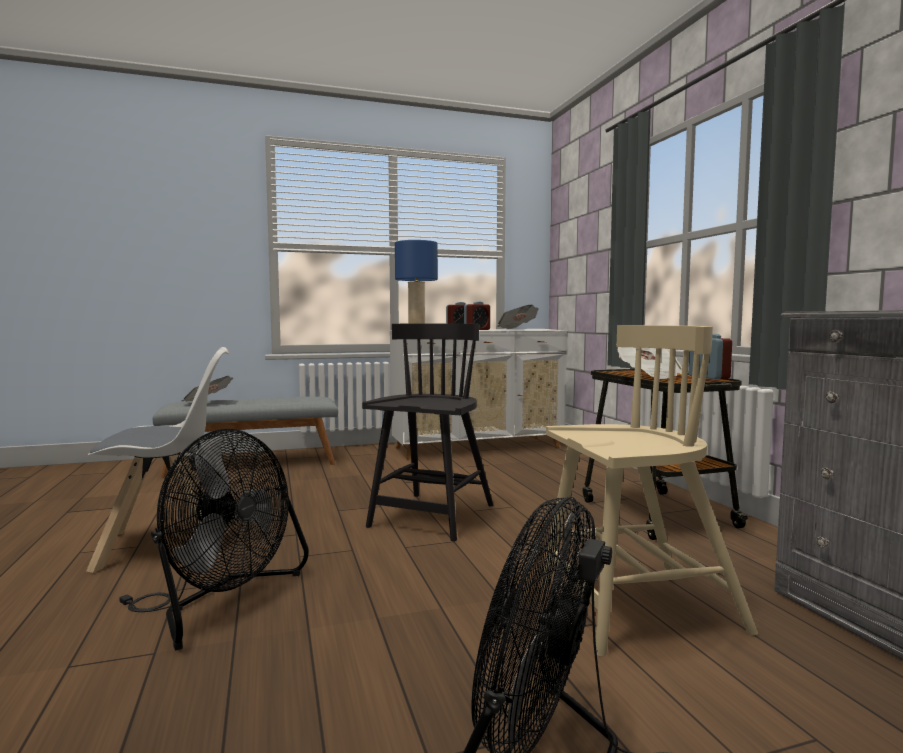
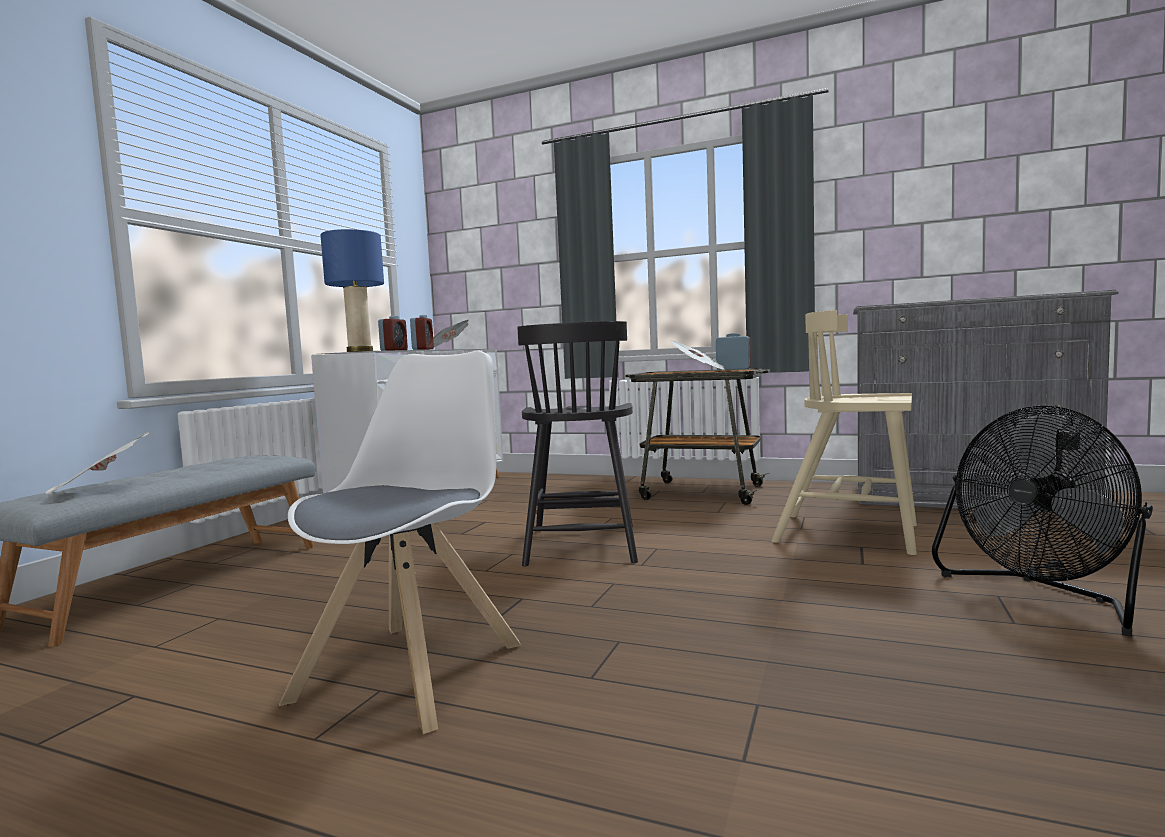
camera: 50 degrees left, 0 degrees up
(215, 603) = (663, 660): black fan -> none
(431, 516) = (582, 543): black chair -> black chair turned 150 degrees counterclockwise
(635, 608) = (850, 533): beige chair -> beige chair turned 90 degrees counterclockwise

